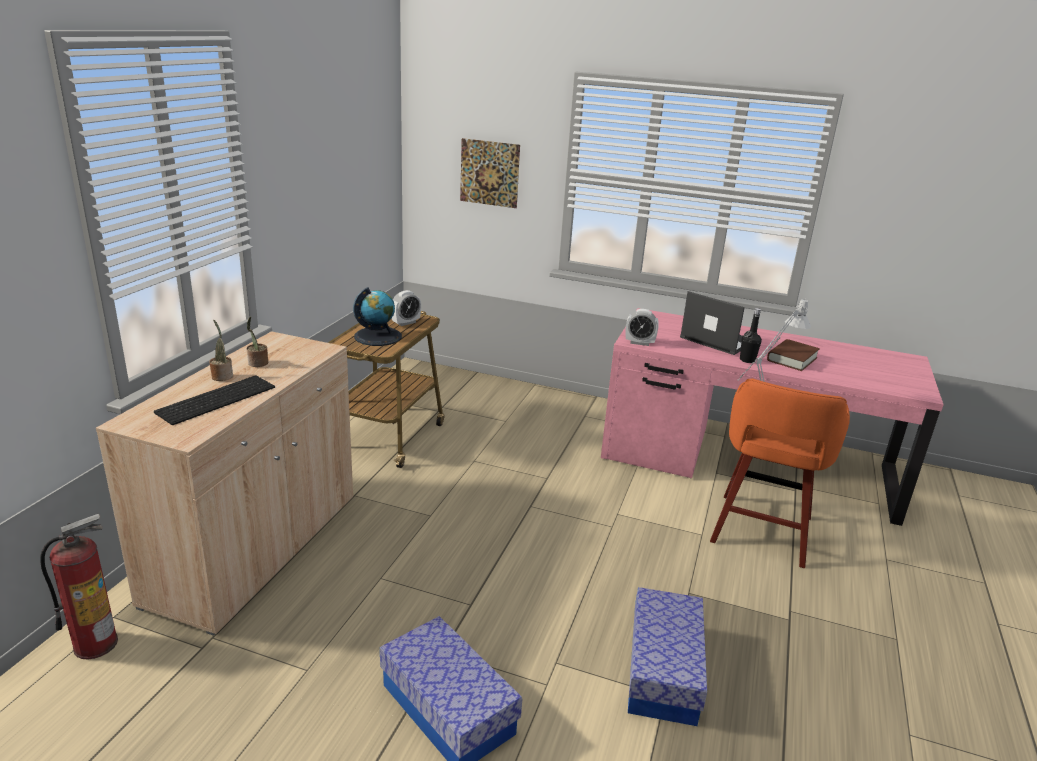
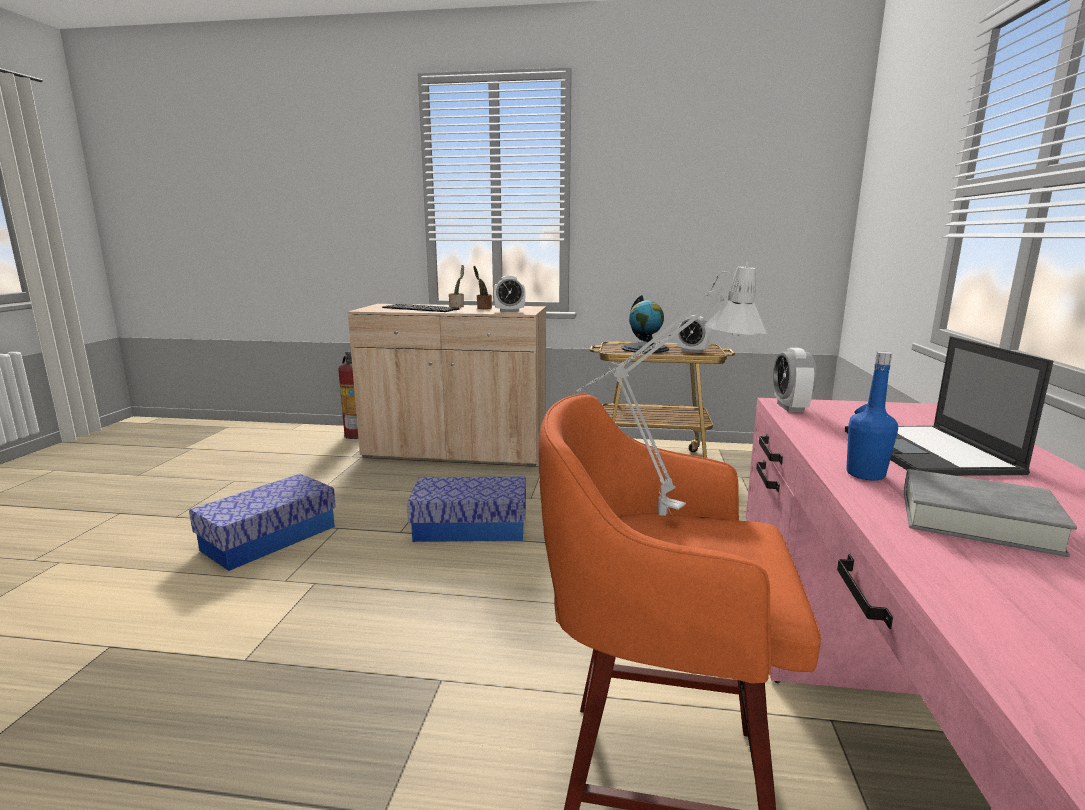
camera: 80 degrees right, 10 degrees down
(305, 354) = (509, 311): none -> alarm clock
(489, 173) = (901, 207): picture -> none
(663, 671) = (285, 657): storage box -> storage box (470, 527)
(716, 339) = (929, 452): laptop -> laptop turned 150 degrees clockwise
(747, 360) = (865, 474): black bottle -> blue bottle
(792, 359) = (976, 521): brown book -> grey book

